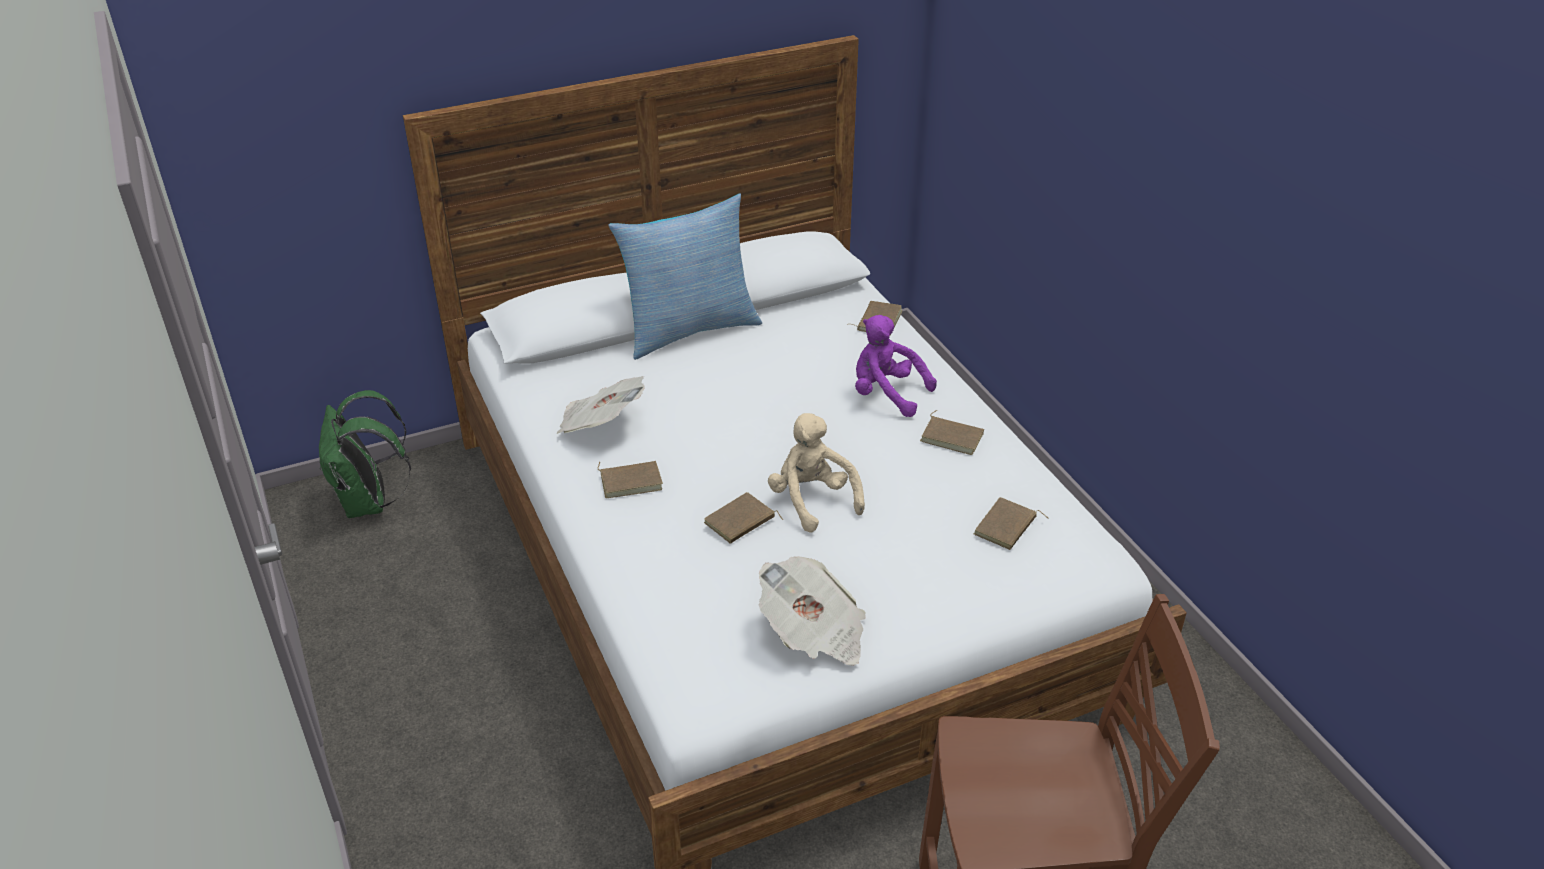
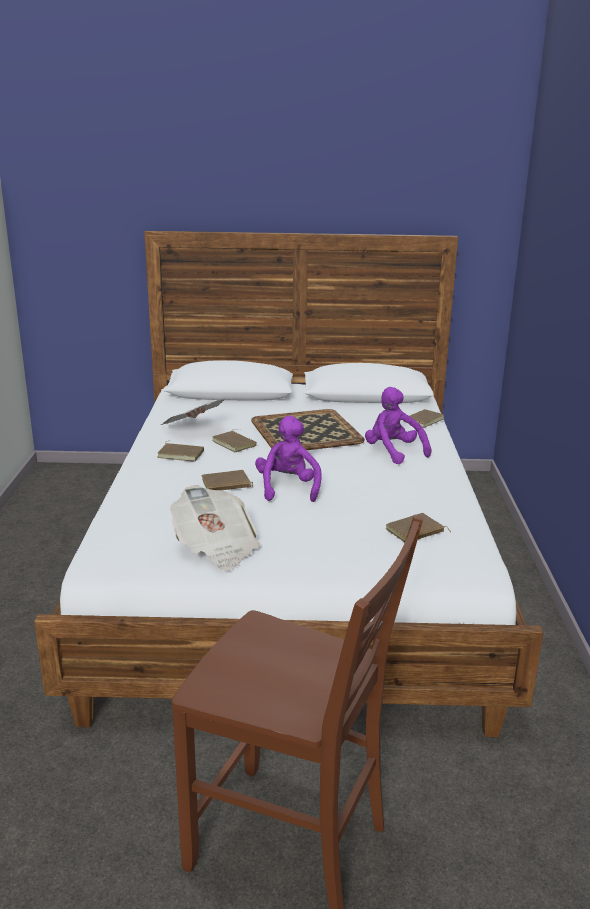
camera: 25 degrees right, 15 degrees down
(369, 503) = (84, 480): green backpack -> none
(689, 329) = (292, 402): pillow -> none
(754, 387) = (305, 432): none -> tray
(812, 500) = (288, 488): beige plush toy -> purple plush toy
(952, 437) = (420, 480): brown book -> brown book (235, 443)

